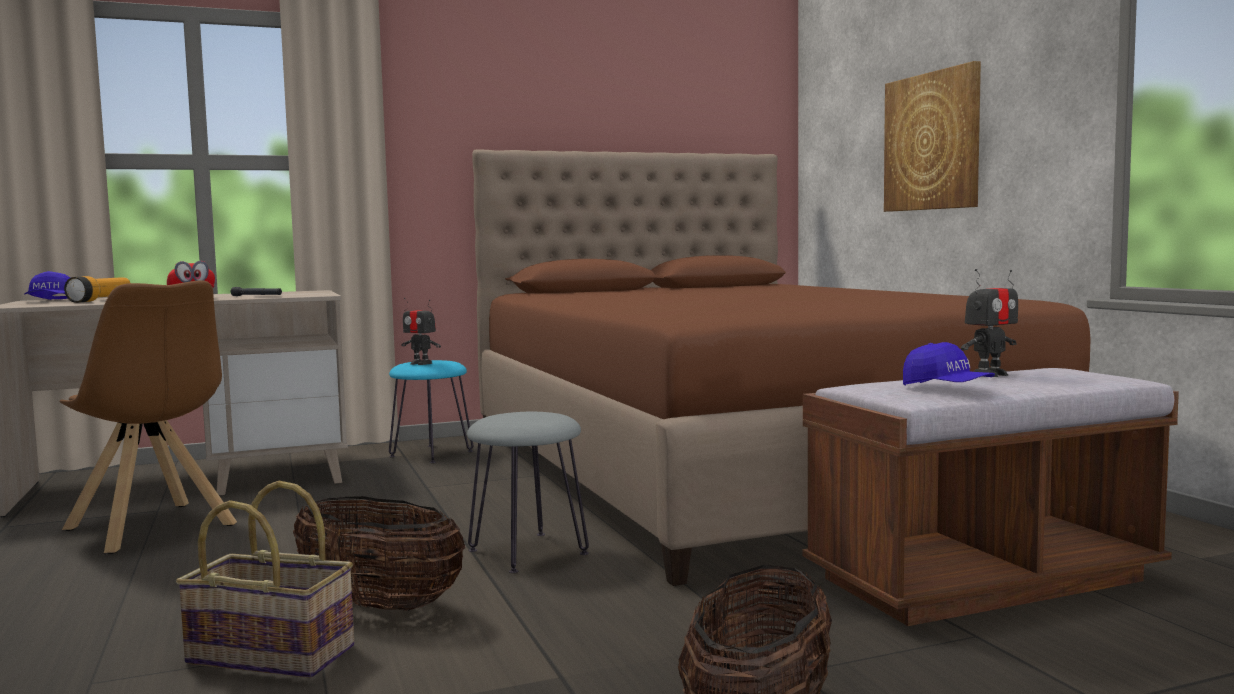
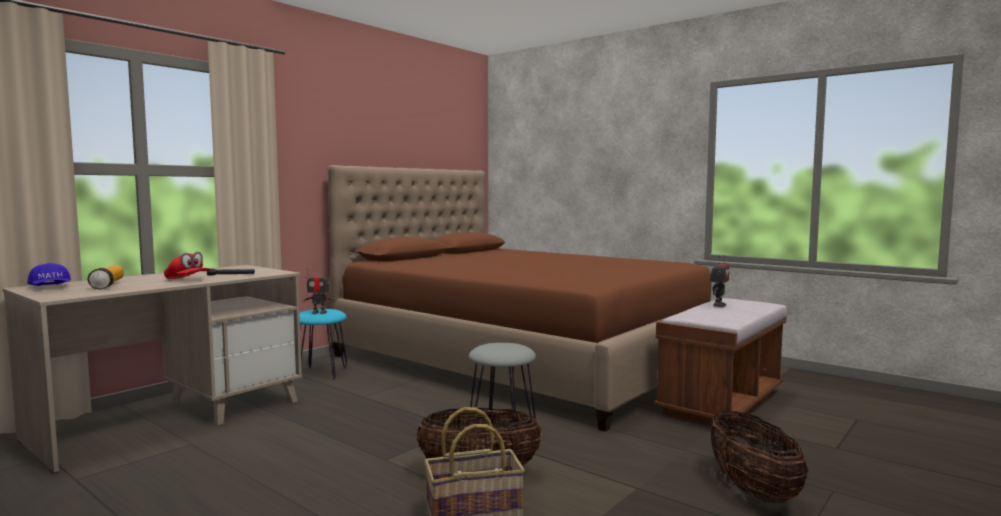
camera: 30 degrees left, 0 degrees up
(153, 528) = (218, 457): brown chair -> none
(932, 142) = (592, 173): picture -> none
(946, 388) = (727, 315): blue cap -> none

